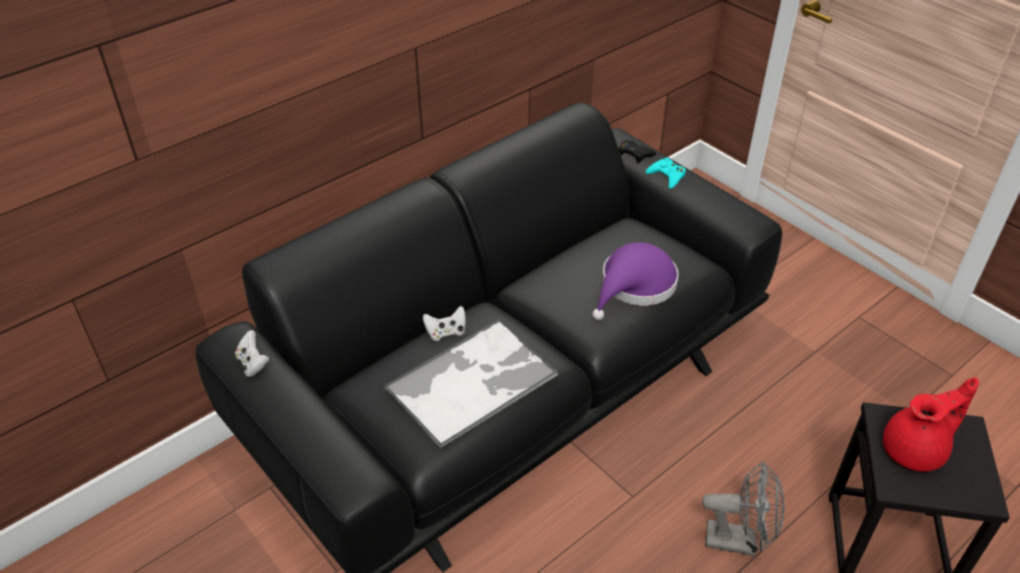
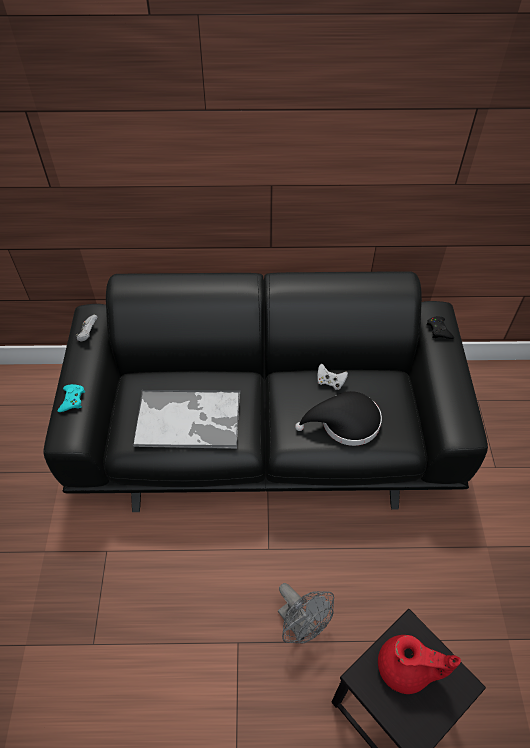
camera: 40 degrees right, 10 degrees up
(446, 332) = (209, 379): white game controller -> white game controller (330, 382)
(635, 286) = (345, 423): purple hat -> black hat
(667, 176) = (443, 359): turquoise game controller -> turquoise game controller (72, 400)

